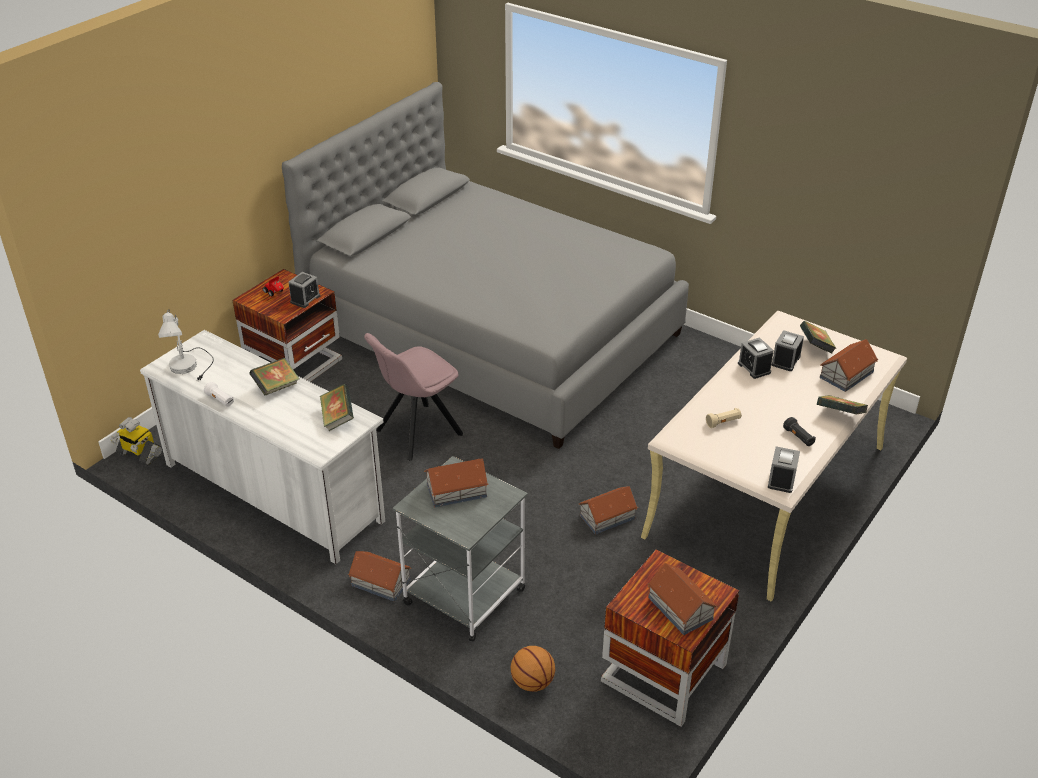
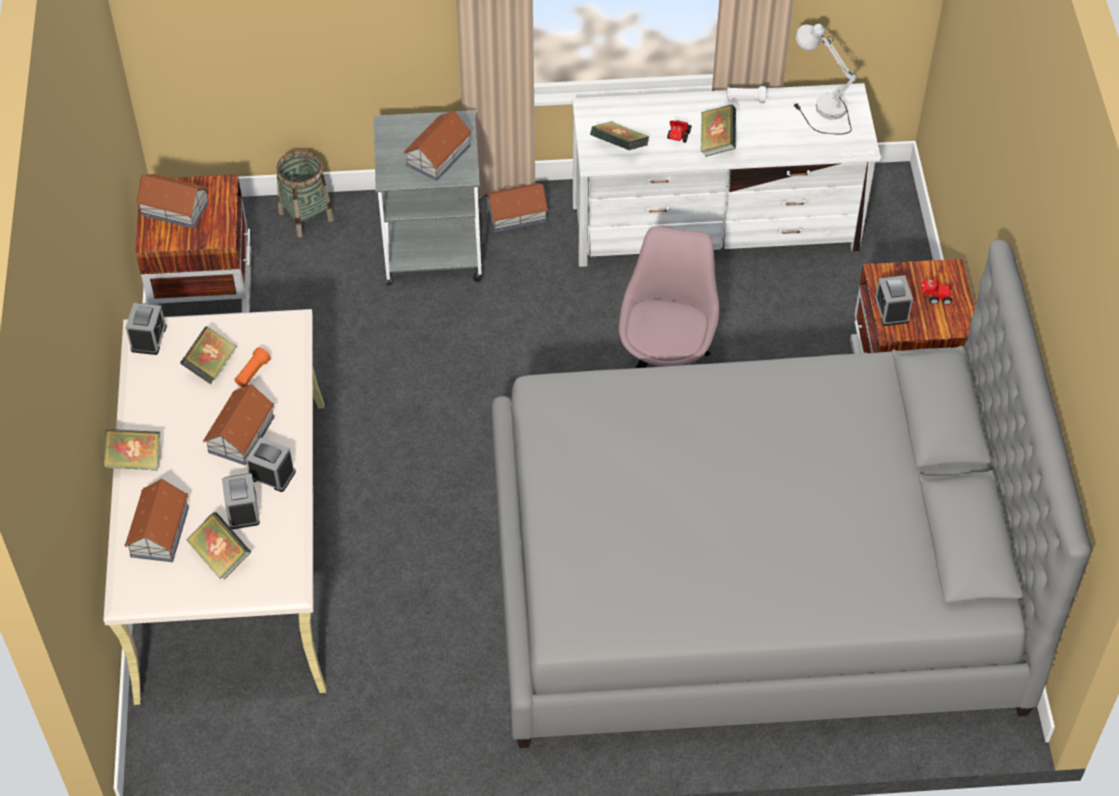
camera: 140 degrees right, 15 degrees up
(139, 454) = (887, 182): toy robot -> none
(295, 402) = (677, 138): none -> toy car
(532, 682) = (306, 216): basketball -> basket
(606, 516) = (376, 405): toy house -> toy house (242, 434)
(723, 422) = (252, 373): beige flashlight -> orange flashlight
(748, 441) = (211, 366): none -> book
(781, 479) = (148, 338): alarm clock -> alarm clock turned 150 degrees counterclockwise
(798, 438) = (161, 401): black flashlight -> none

